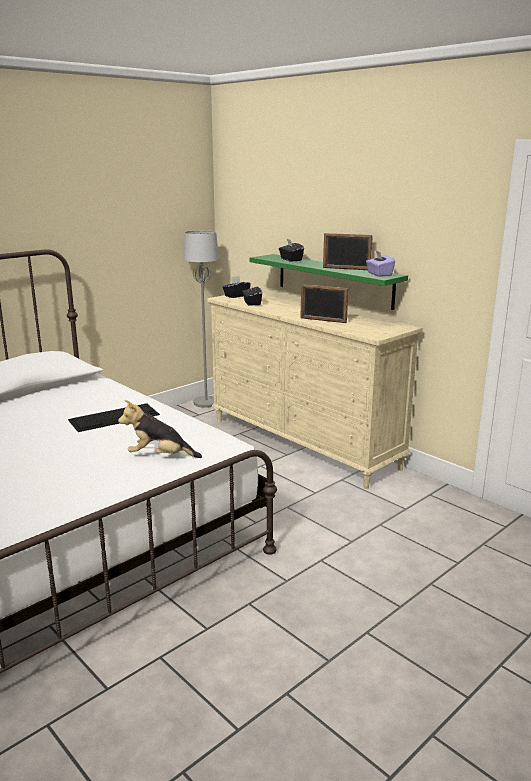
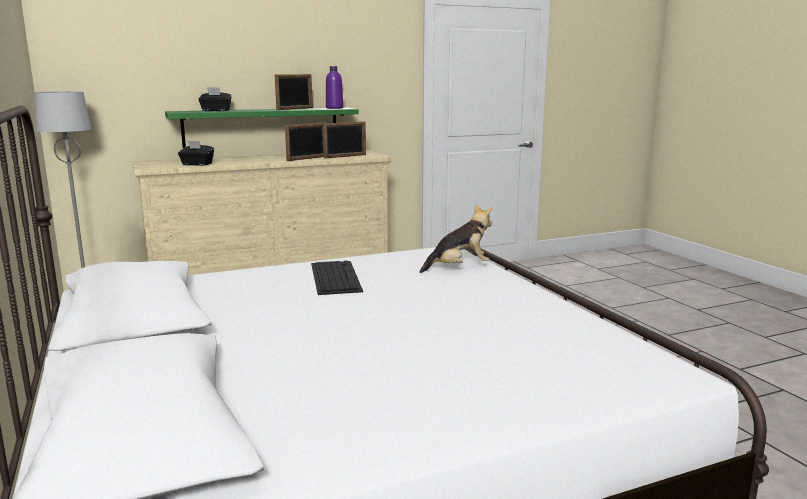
camera: 70 degrees left, 5 degrees down
(160, 456) = (459, 268): plush toy -> plush toy turned 135 degrees counterclockwise
(236, 296) = (149, 165): black tissue box -> none
(355, 327) = (345, 156): none -> picture frame
(379, 274) = (334, 108): purple tissue box -> purple bottle

